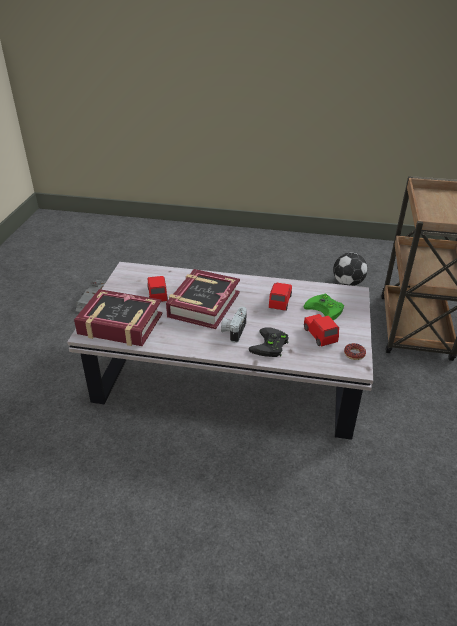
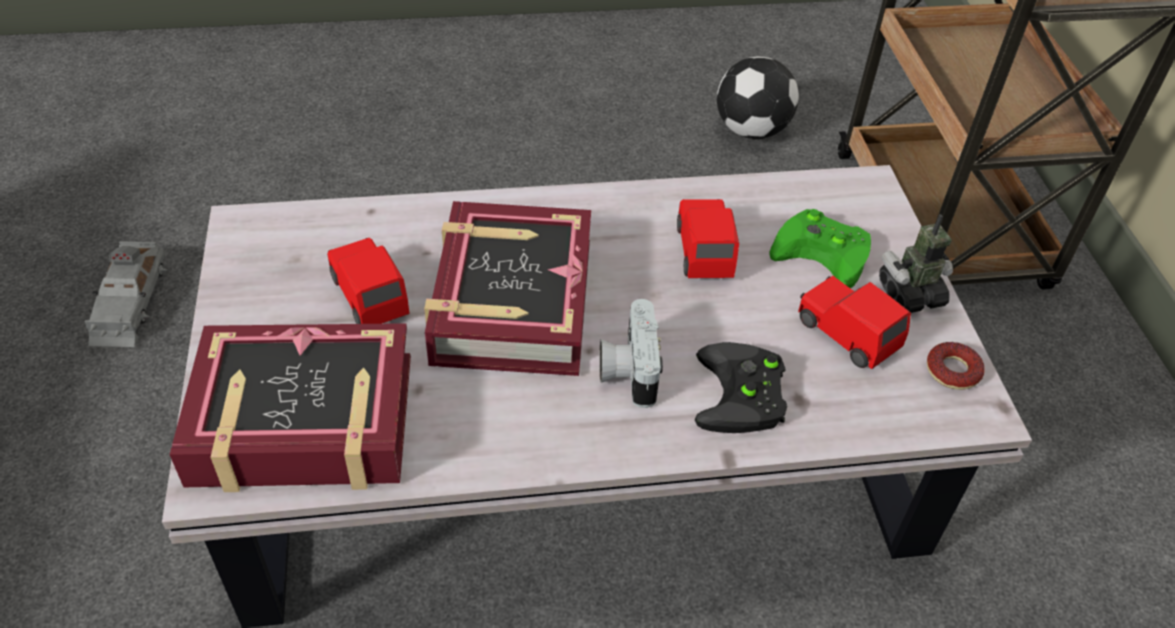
camera: 20 degrees left, 10 degrees up
(352, 328) = (910, 294): none -> toy robot

